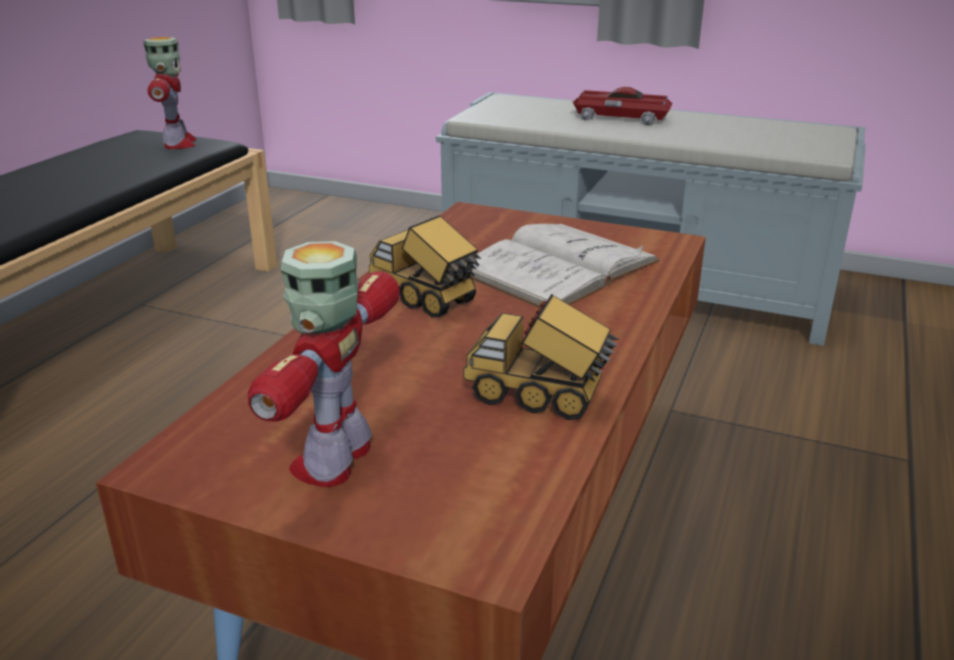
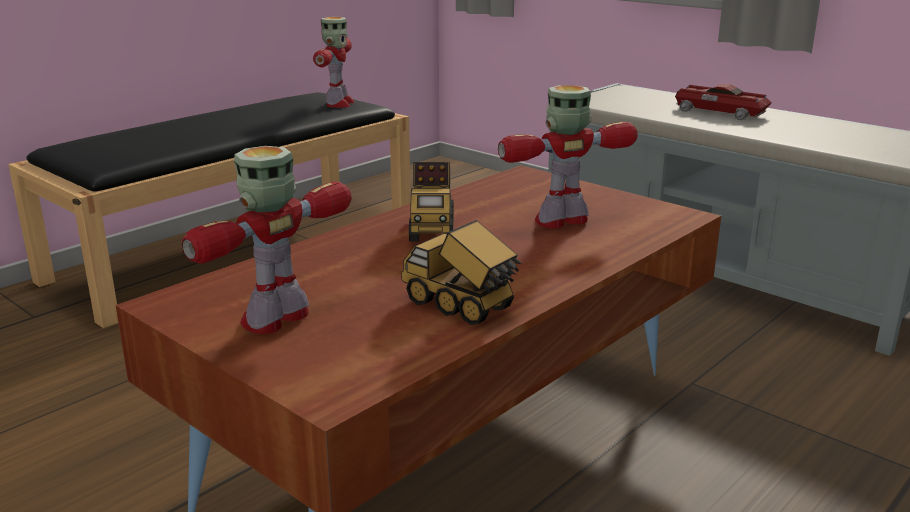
camera: 20 degrees right, 5 degrees down
(426, 300) = (432, 230): toy truck -> toy truck turned 150 degrees counterclockwise
(558, 266) = (562, 221): white book -> toy robot

